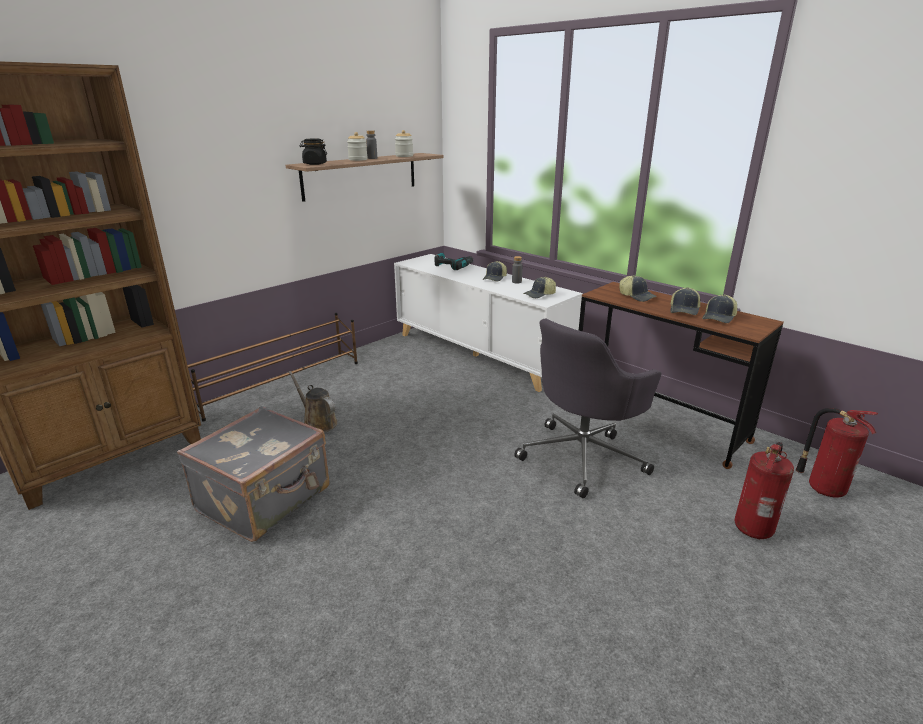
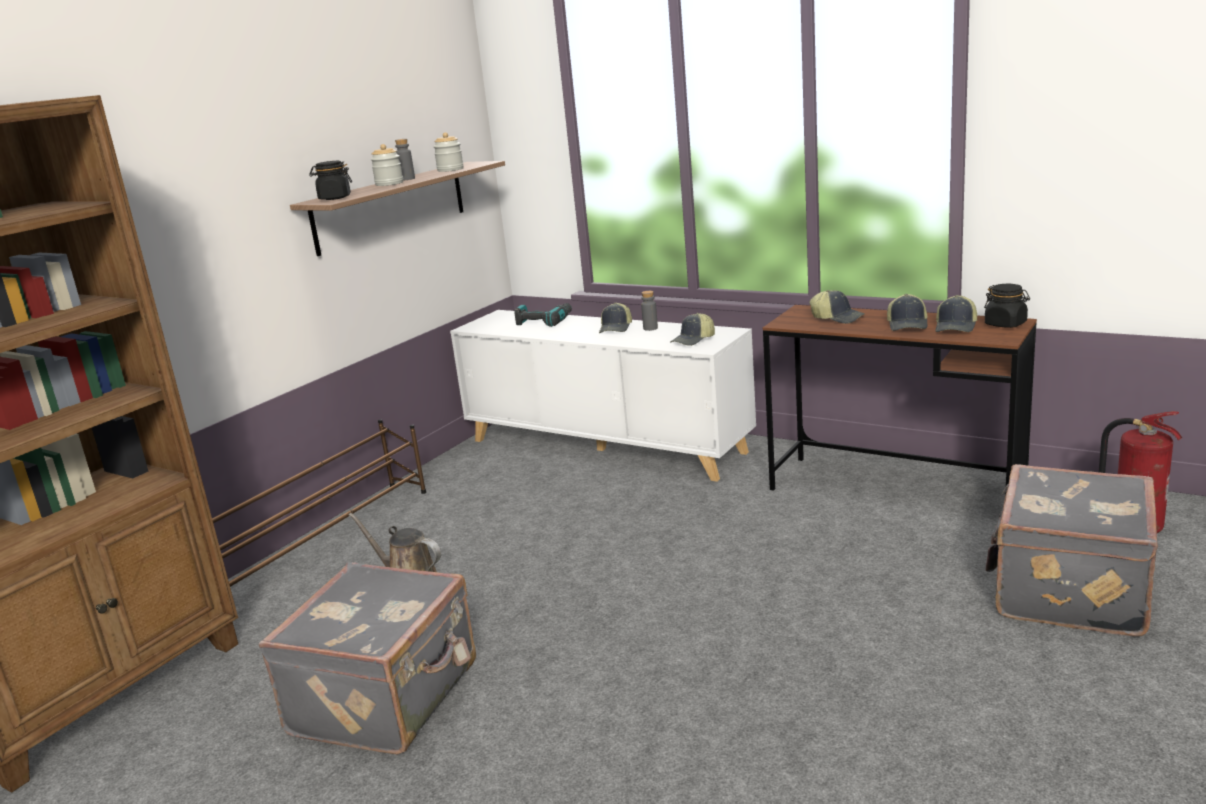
camera: 10 degrees left, 5 degrees down
(583, 456) = (815, 551): grey office chair -> none
(754, 528) = (1067, 591): fire extinguisher -> grey suitcase
(757, 322) = (1005, 324): none -> black jar

